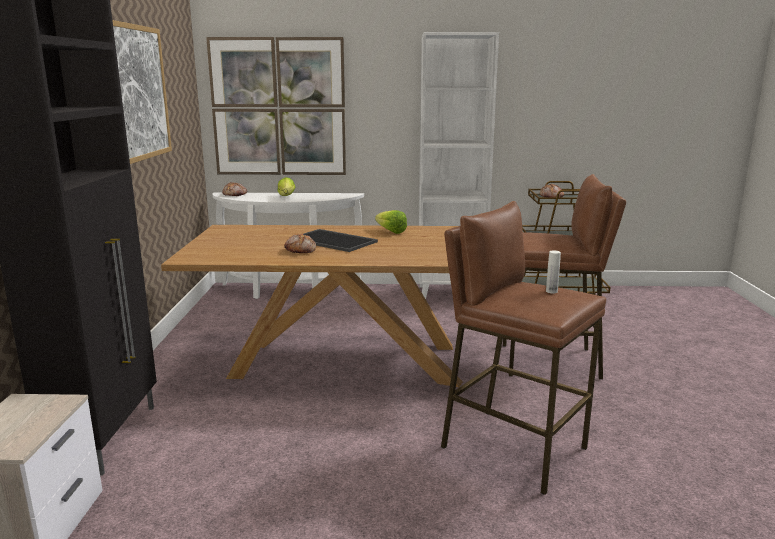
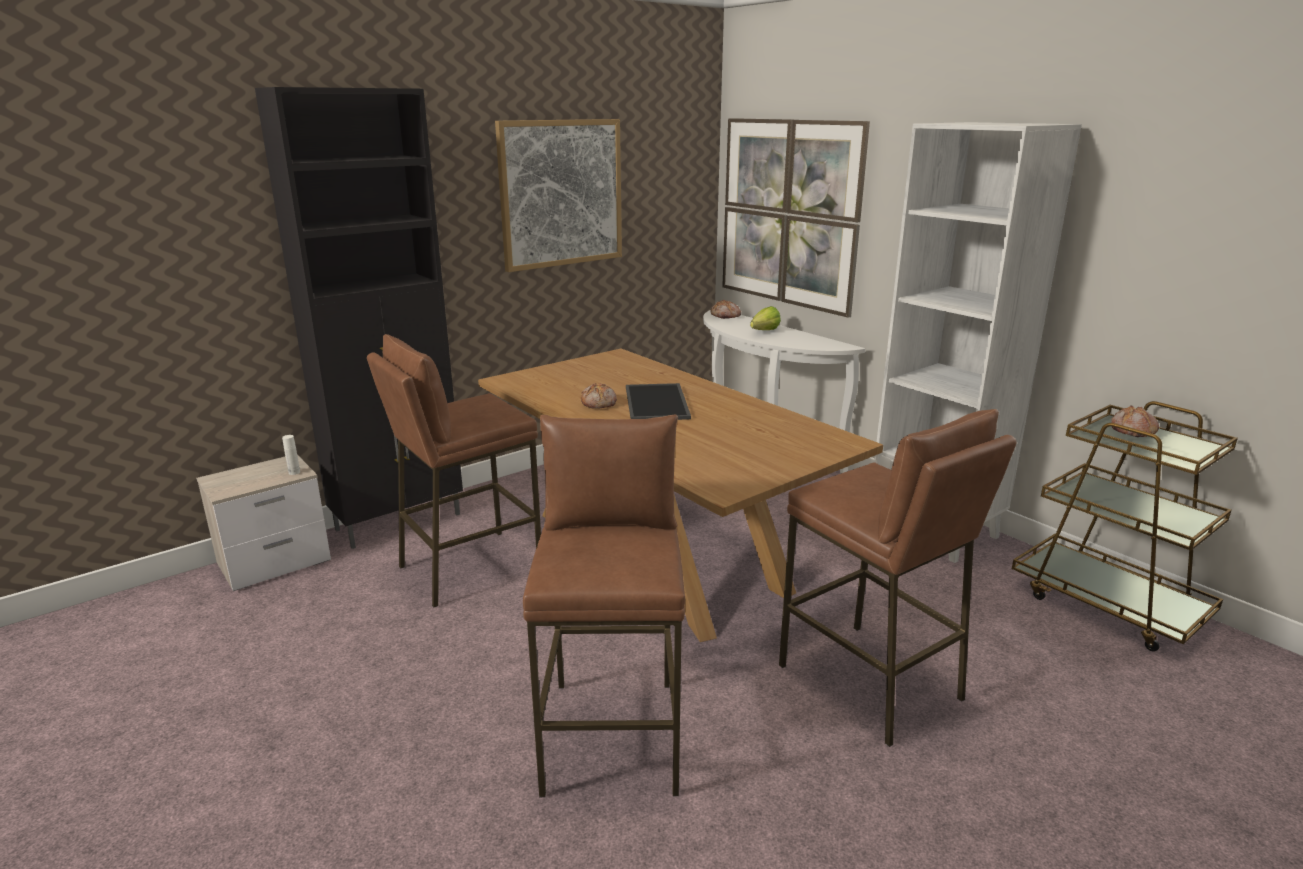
camera: 50 degrees right, 5 degrees up
(241, 430) = (469, 567): none -> brown stool
(389, 231) = (743, 410): lettuce -> none
(551, 291) = (636, 554): white bottle -> white bottle (294, 472)

